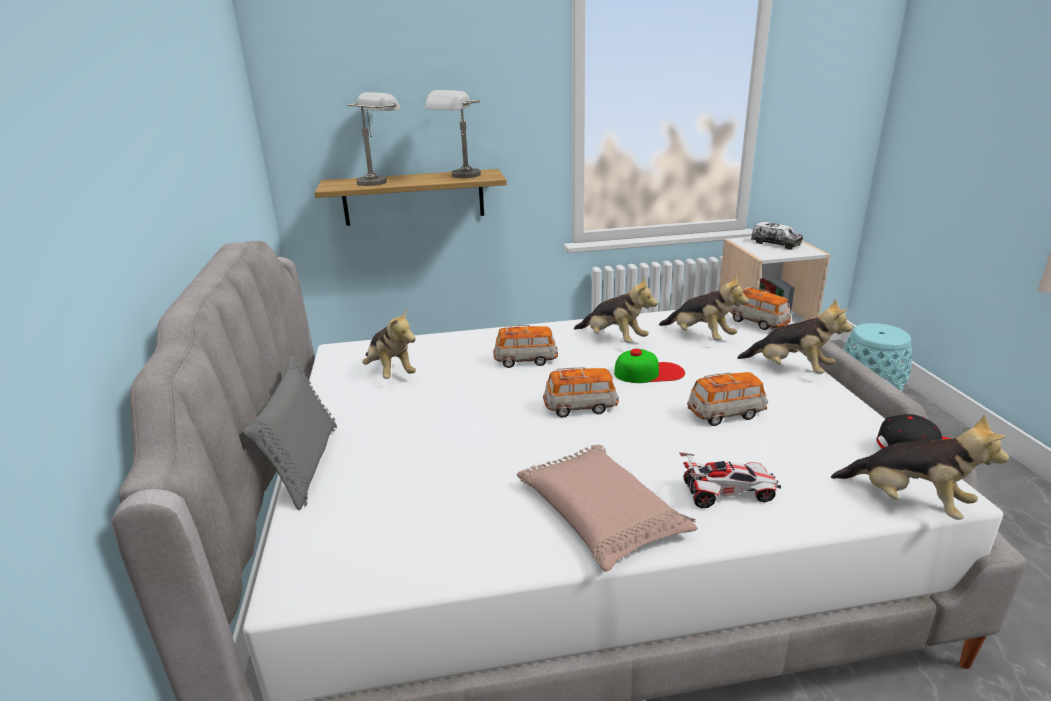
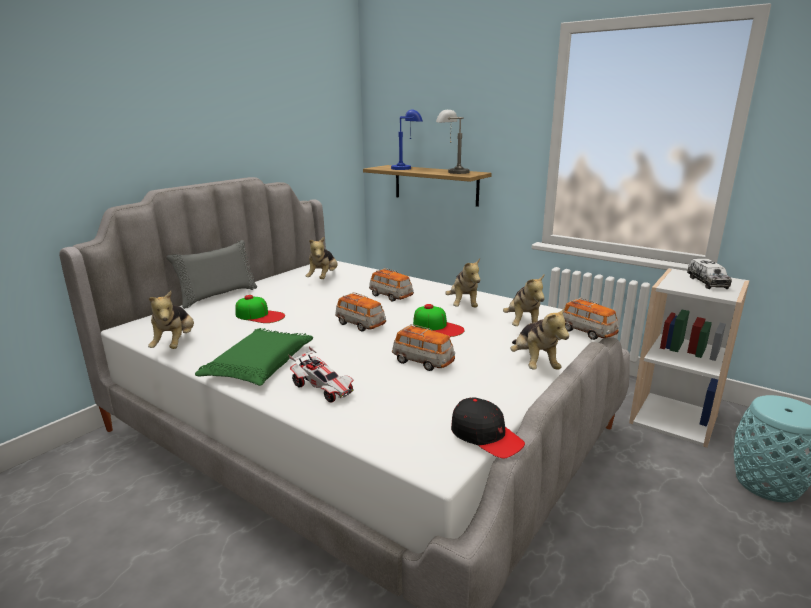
camera: 45 degrees right, 5 degrees down
(380, 181) = (408, 168): grey table lamp -> blue table lamp
(441, 458) = (260, 315): none -> cap
(601, 511) = (259, 363): beige pillow -> green pillow
(758, 322) = (587, 332): toy car -> toy car turned 45 degrees counterclockwise
(908, 502) = (401, 451): plush toy -> plush toy (175, 344)

